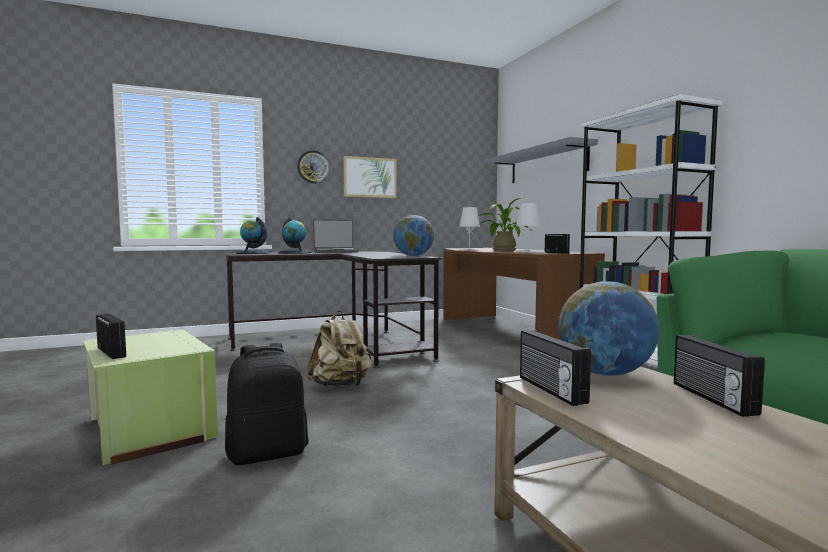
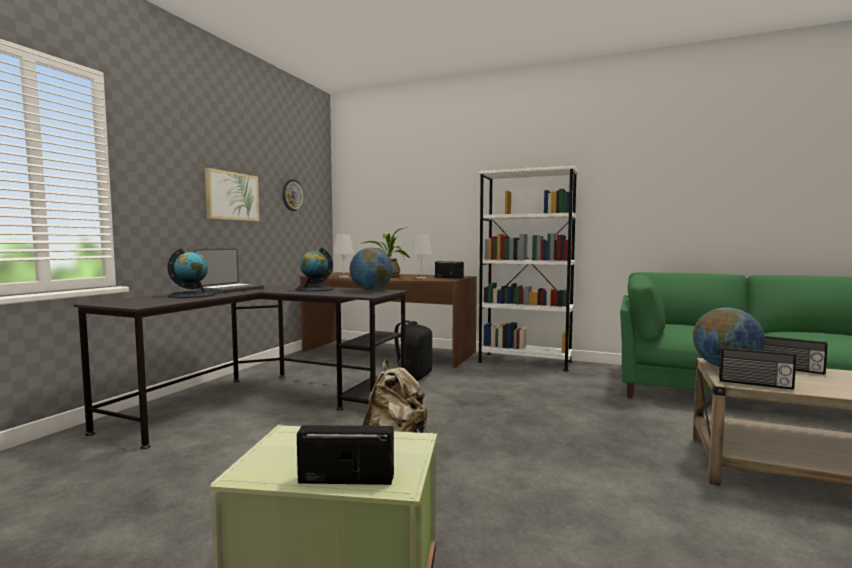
camera: 45 degrees left, 0 degrees up
(253, 253) = (132, 301): globe -> globe (314, 289)
(268, 453) = (514, 525): black backpack -> black backpack (413, 376)
(313, 167) = (172, 179): wall clock -> wall clock (292, 195)
(547, 164) = (404, 196): grey shelf -> none

